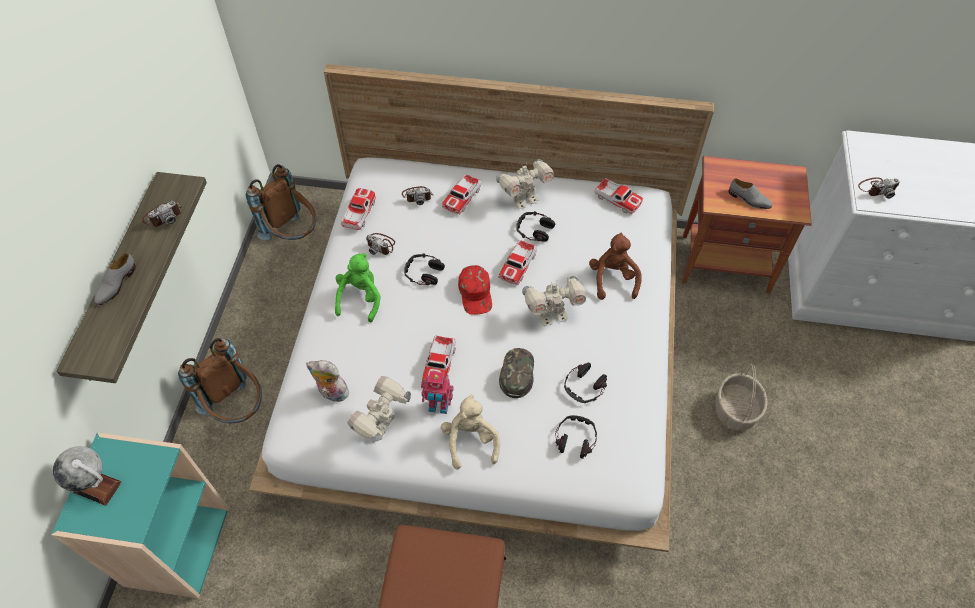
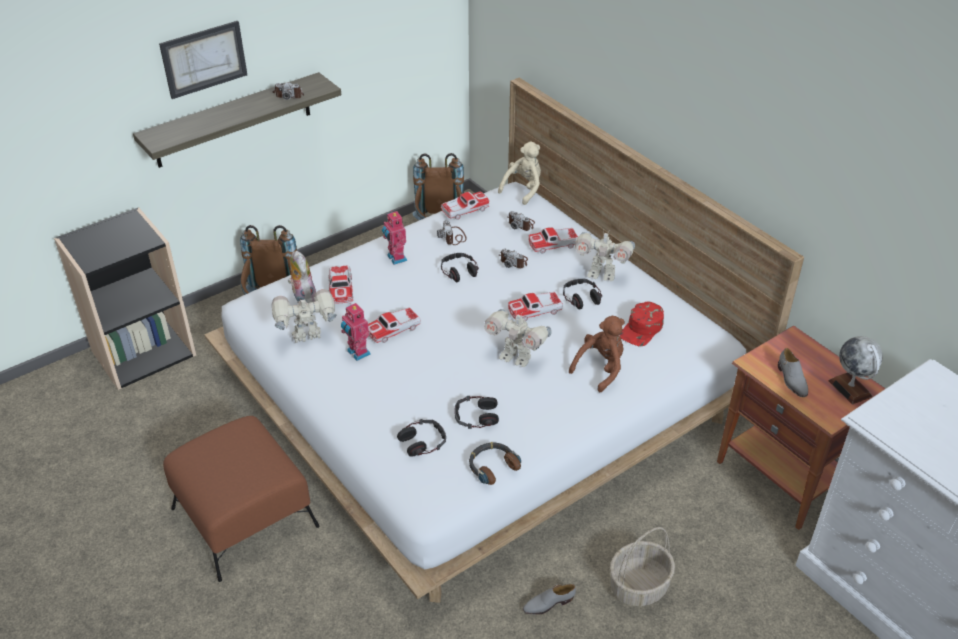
camera: 45 degrees right, 15 degrees down
(74, 241) = (204, 59): none -> picture
(97, 487) = (103, 232): globe -> globe (850, 388)
(116, 284) = (217, 112): grey shoe -> grey shoe (548, 604)
(176, 544) = (144, 352): turquoise bookcase -> black bookcase
(360, 298) = (395, 258): green plush toy -> toy robot
(470, 440) = (351, 388): beige plush toy -> beige plush toy (523, 189)
(476, 293) = (478, 307): red cap -> red cap (642, 329)
(516, 373) = (437, 373): green cap -> none
(617, 199) = (683, 321): toy car -> toy car (341, 289)
(640, 415) = (492, 466): none -> headphones
(876, 188) = (896, 416): camera -> camera (514, 261)

